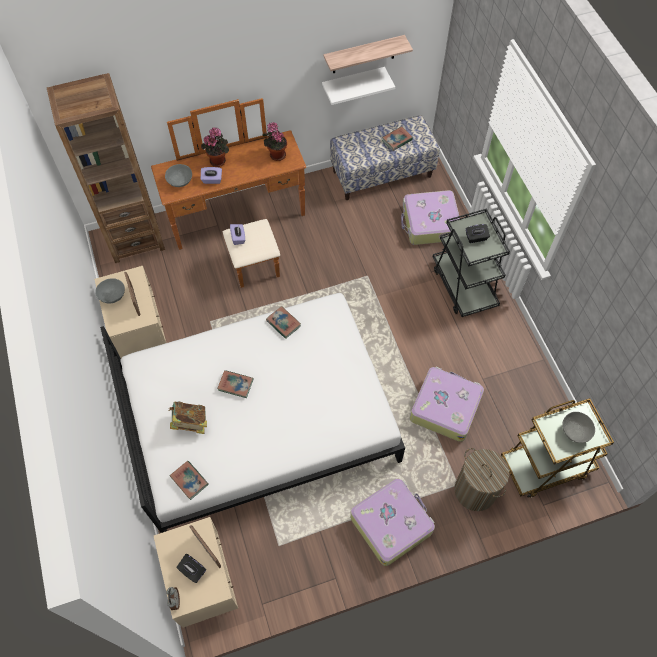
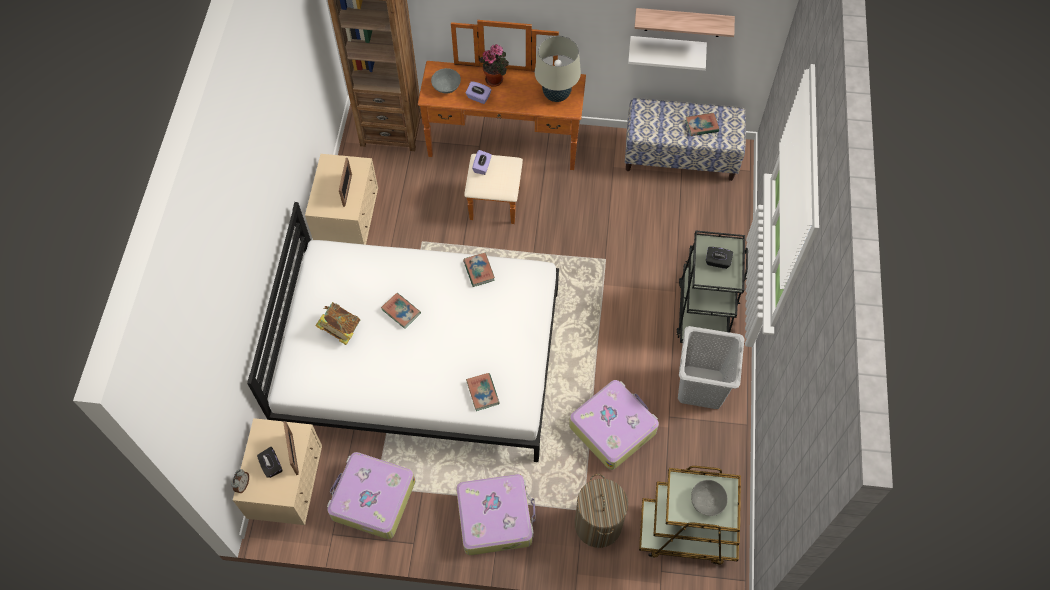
camera: 25 degrees right, 0 degrees up
(112, 295) = (329, 176): grey bowl -> none
(189, 481) = (312, 383): book -> book (482, 393)
(276, 154) = (556, 95): potted plant -> beige table lamp
(430, 223) = (703, 230): suitcase -> suitcase (372, 499)
(494, 345) = (701, 387): none -> grey laundry basket

